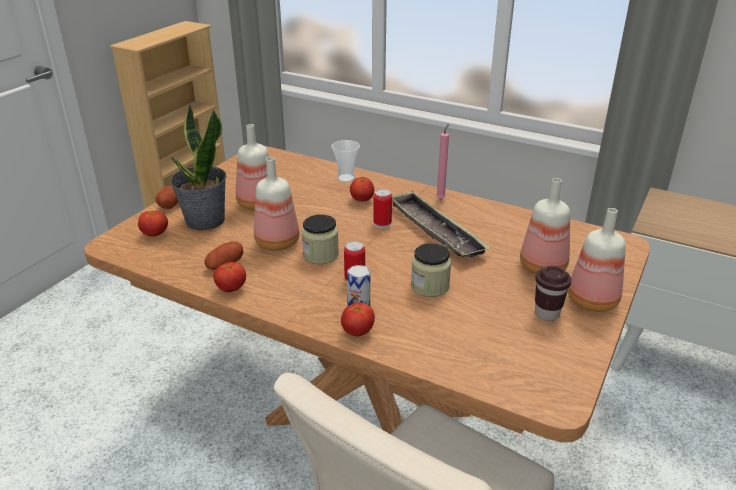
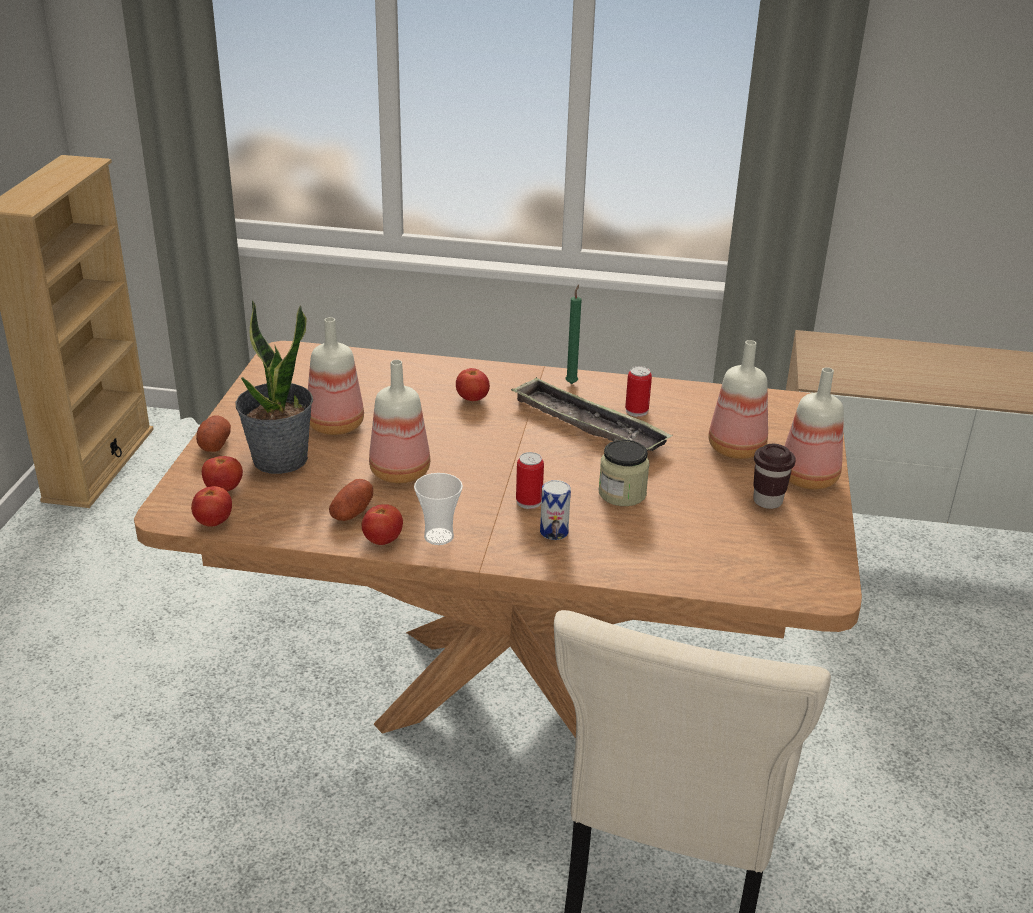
camera: 20 degrees left, 0 degrees up
(320, 255) = (466, 478): jar -> none
(346, 178) = (432, 372): cup -> cup (439, 536)
(357, 332) = (571, 561): tomato -> tomato (213, 522)
(382, 224) = (518, 426): can -> can (636, 411)
(441, 199) = (572, 383): pink candle -> green candle

